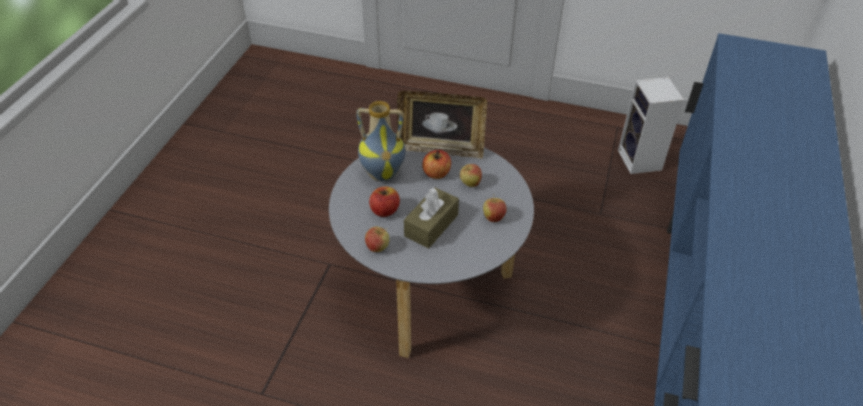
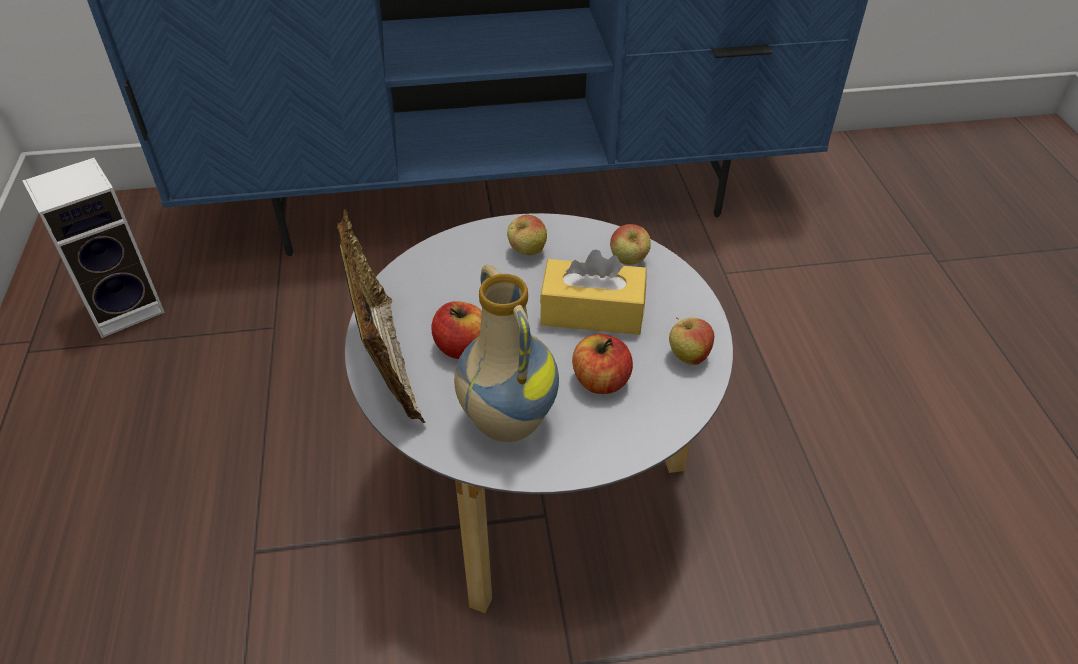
camera: 115 degrees left, 0 degrees up
(431, 225) = (592, 312): brown tissue box -> yellow tissue box
(470, 184) = (464, 298): apple -> apple (628, 262)

